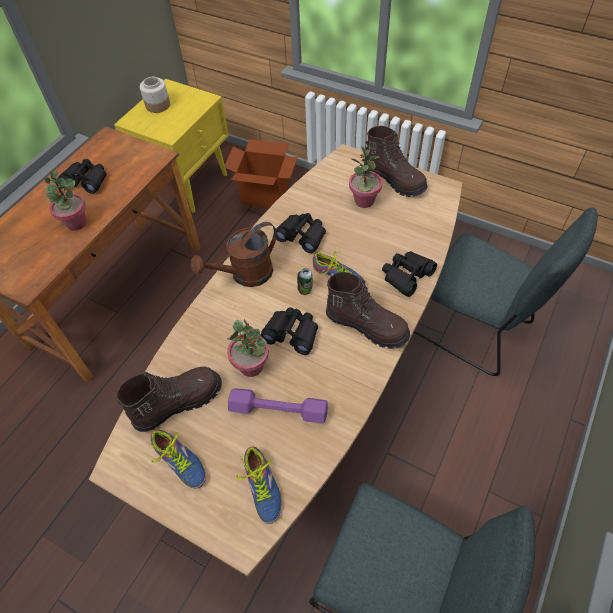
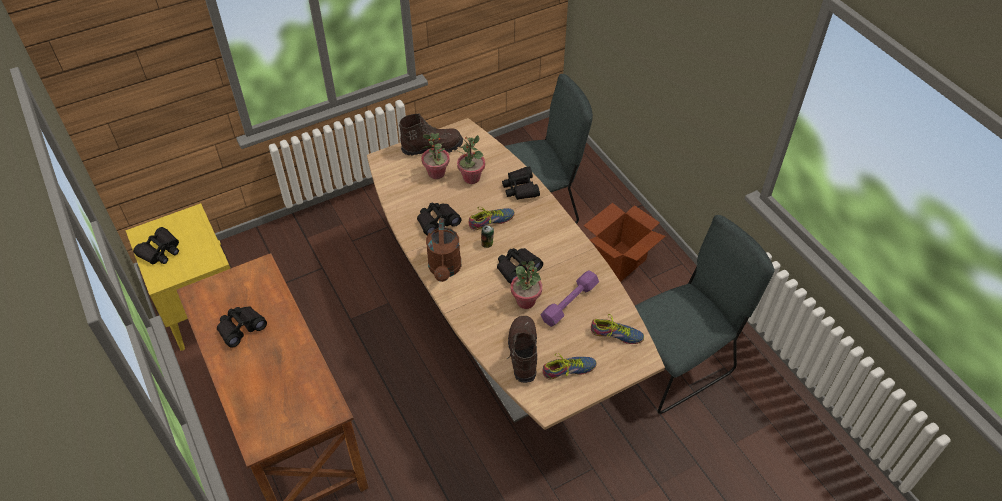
camera: 60 degrees left, 5 degrees down
(76, 223) = (288, 353): potted plant -> potted plant (471, 178)
(158, 105) = (160, 251): jar -> black binoculars
(265, 195) = (281, 262): cardboard box -> cardboard box (619, 262)
(367, 325) = (542, 227): brown boot -> none

